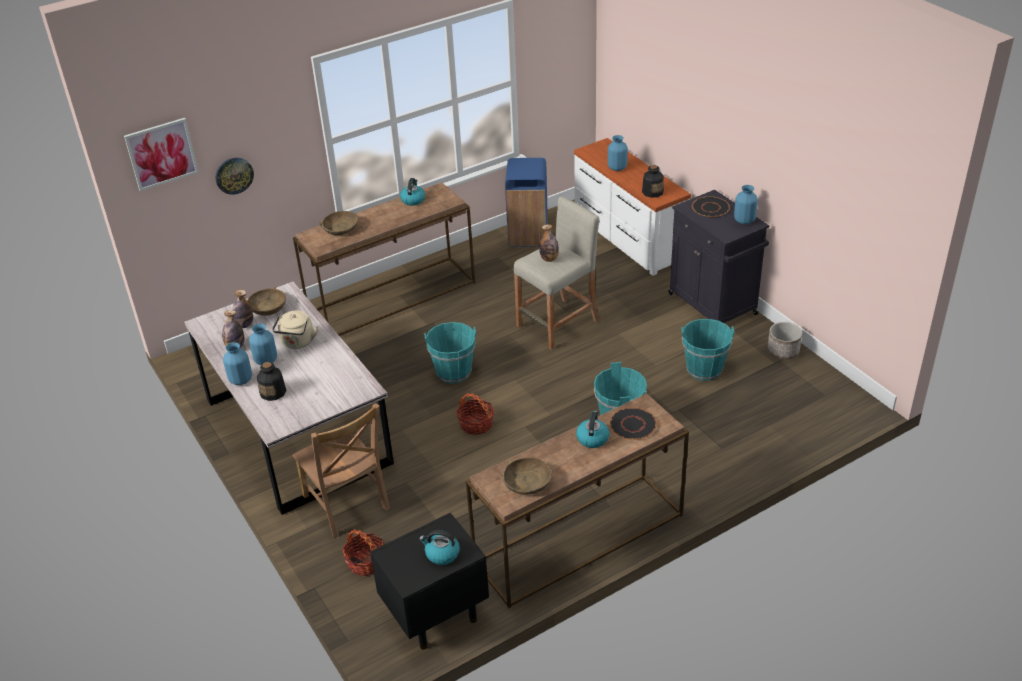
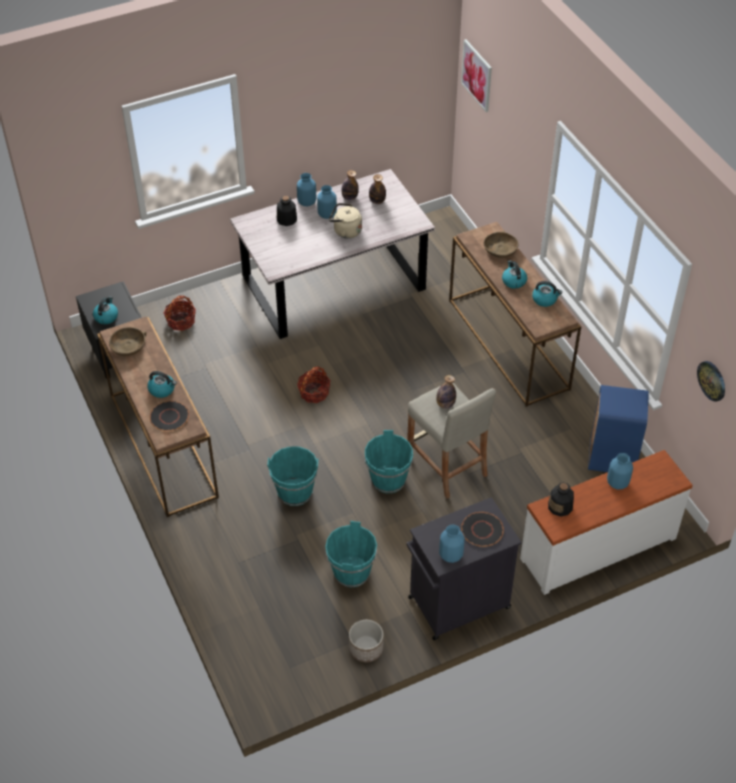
camera: 95 degrees right, 10 degrees up
(234, 175) = (502, 141): wall clock -> wall clock (712, 380)
(268, 307) = (399, 213): brown bowl -> none
(347, 505) = (241, 311): brown chair -> none
(388, 218) = (513, 281): none -> kettle
(453, 372) = (387, 382): turquoise bucket -> turquoise bucket (388, 480)

